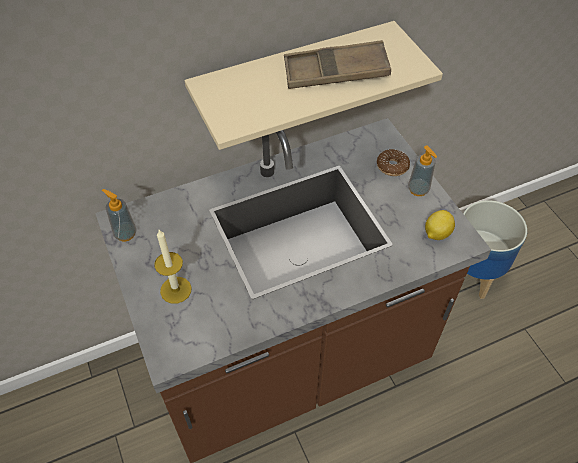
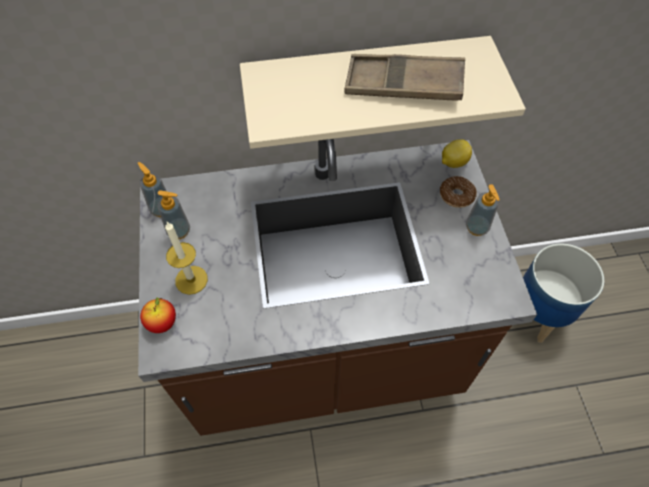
camera: 15 degrees right, 5 degrees up
(149, 249) = (179, 231): none -> soap dispenser
(161, 334) = (162, 323): none -> apple
(436, 233) = (481, 282): lemon -> lemon (453, 162)

